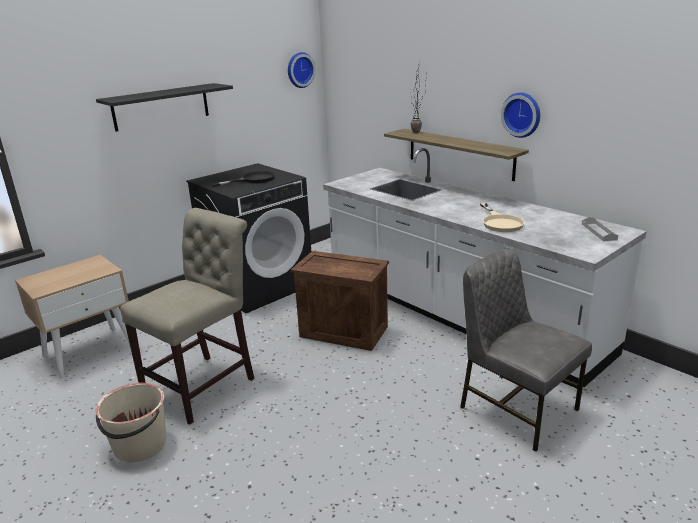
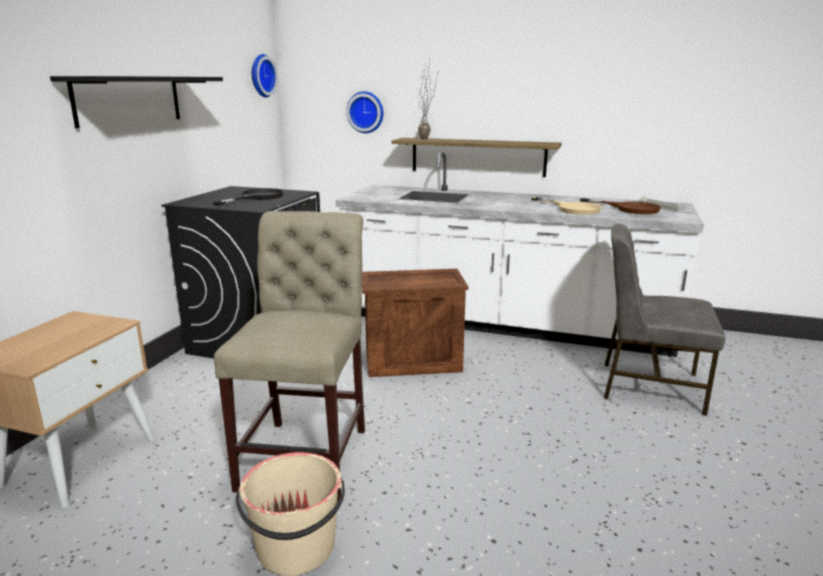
camera: 30 degrees left, 5 degrees down
(522, 114) = (553, 107): wall clock -> wall clock (366, 112)
(558, 230) = (629, 209): none -> brown frying pan

